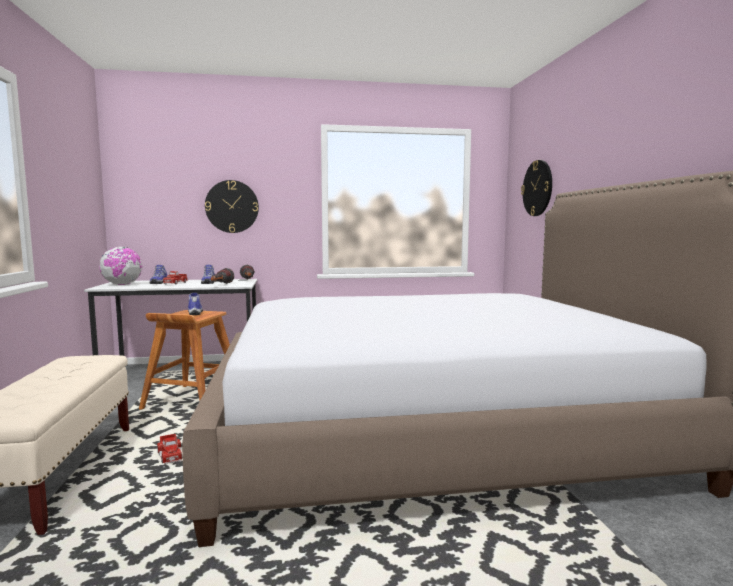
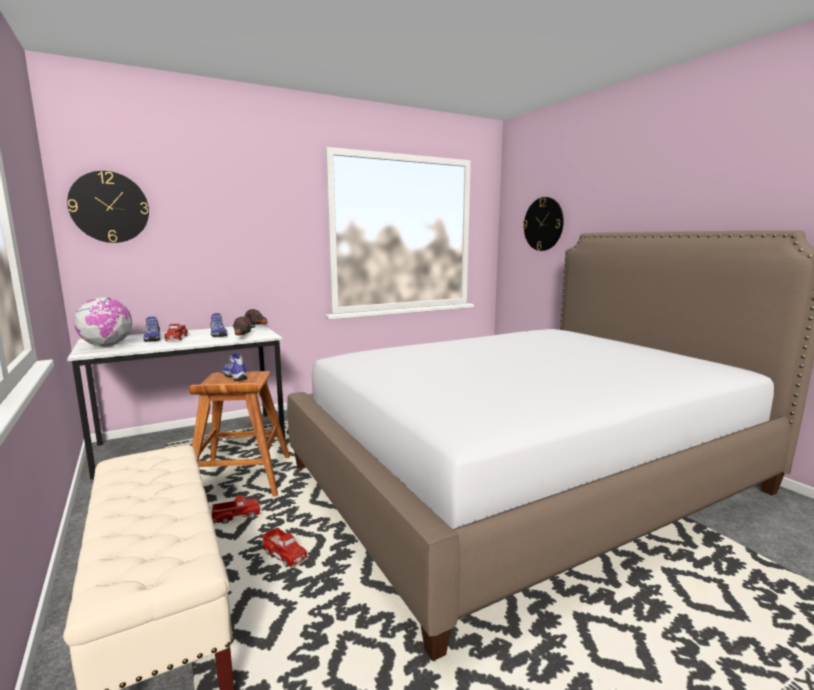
camera: 20 degrees left, 5 degrees up
(164, 424) = (237, 516): none -> toy truck
(232, 206) = (228, 241): wall clock -> wall clock (109, 207)

